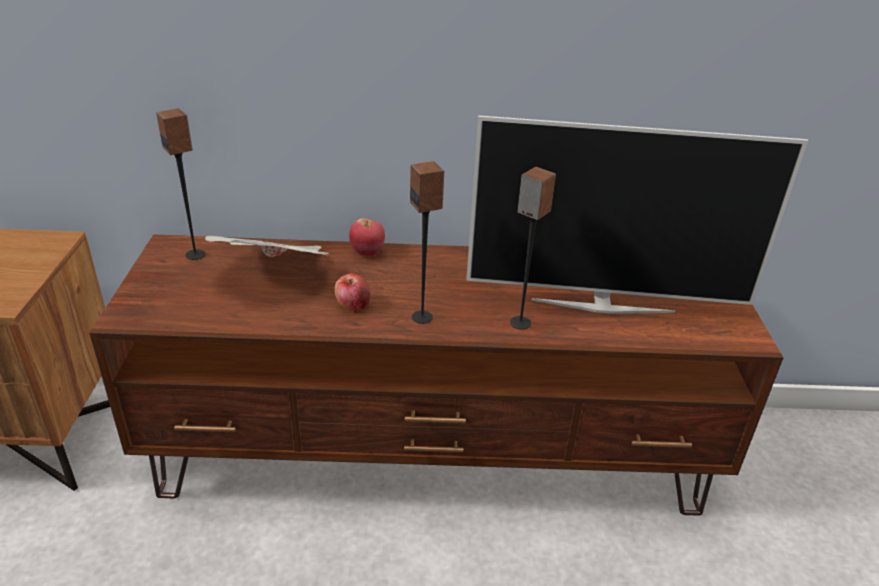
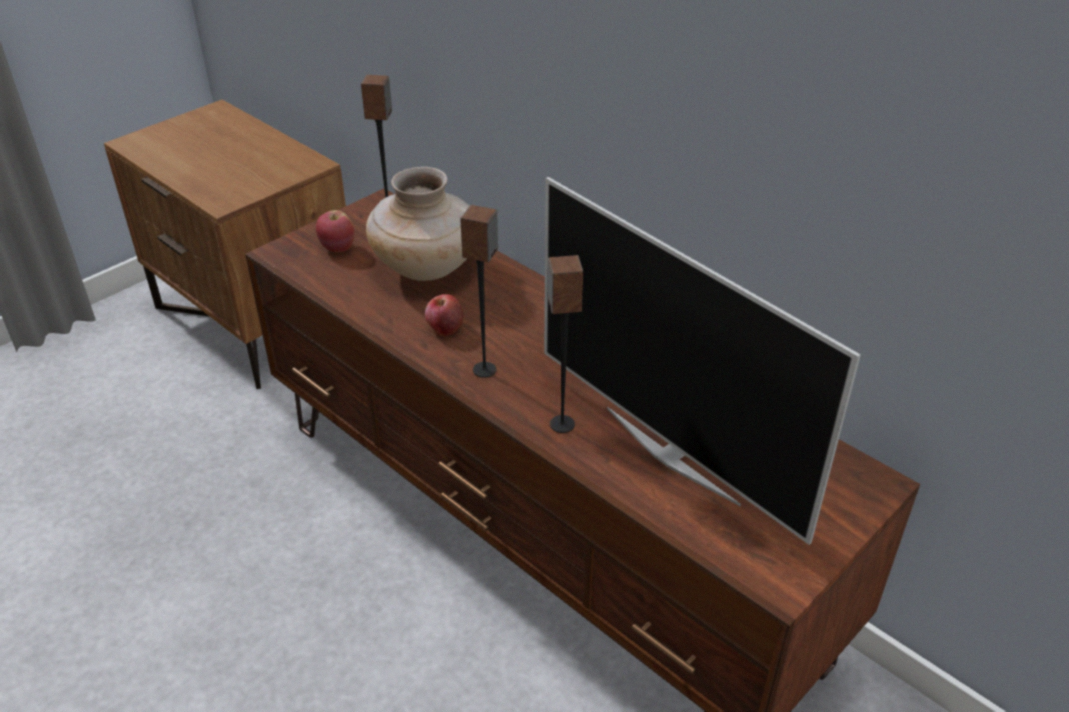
camera: 45 degrees right, 5 degrees up
(277, 273) = (427, 268): newspaper -> beige vase
(367, 252) = (525, 285): apple -> apple (338, 248)

